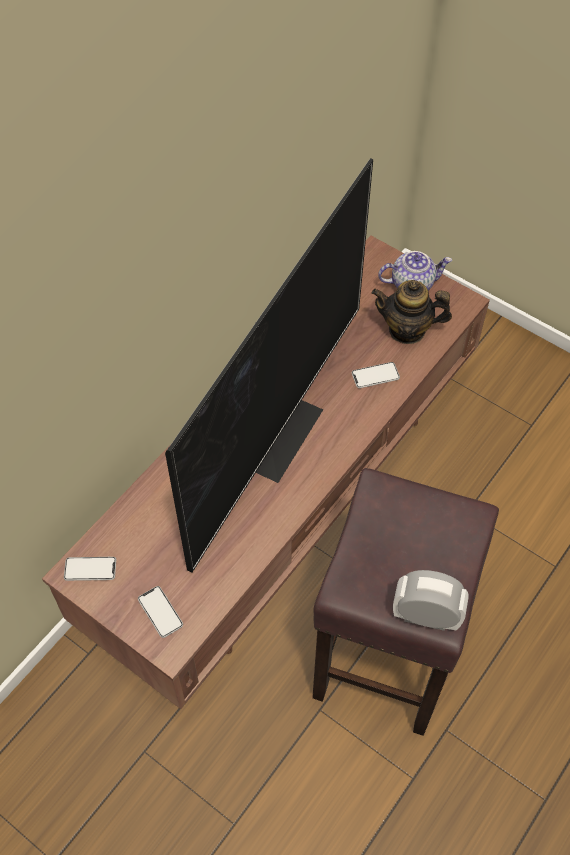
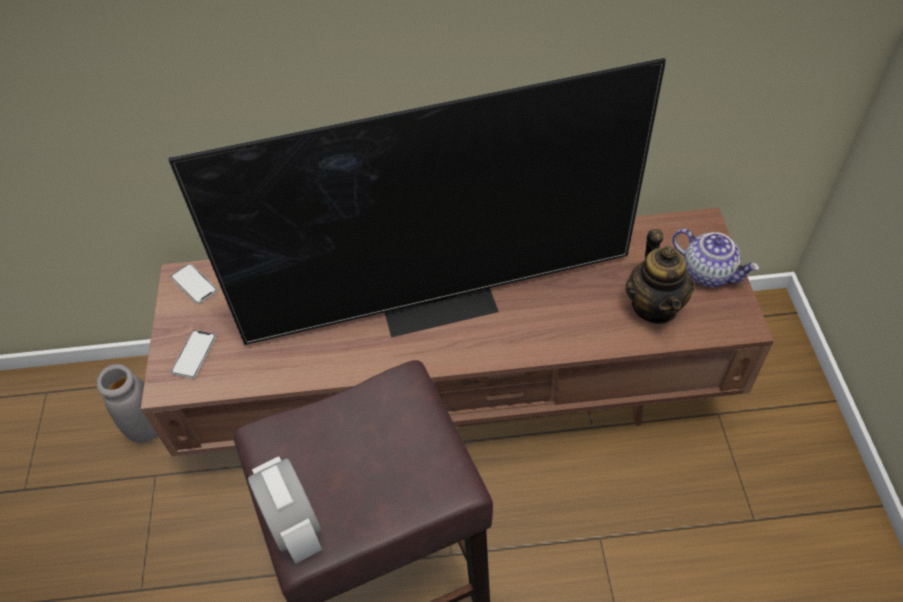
camera: 50 degrees right, 5 degrees down
(91, 729) = (146, 427): none -> grey vase
(375, 376) = (577, 321): phone -> none
(407, 330) = (655, 306): teapot -> teapot turned 150 degrees counterclockwise

